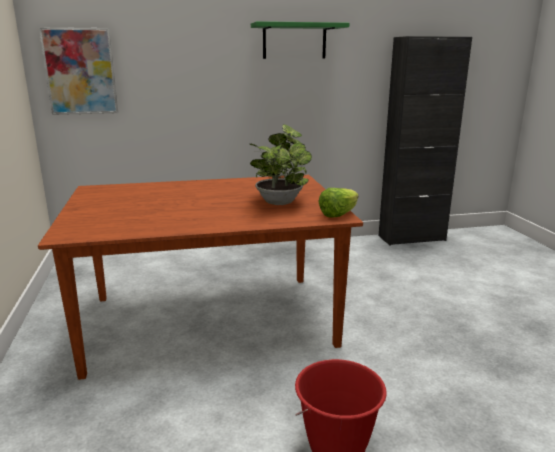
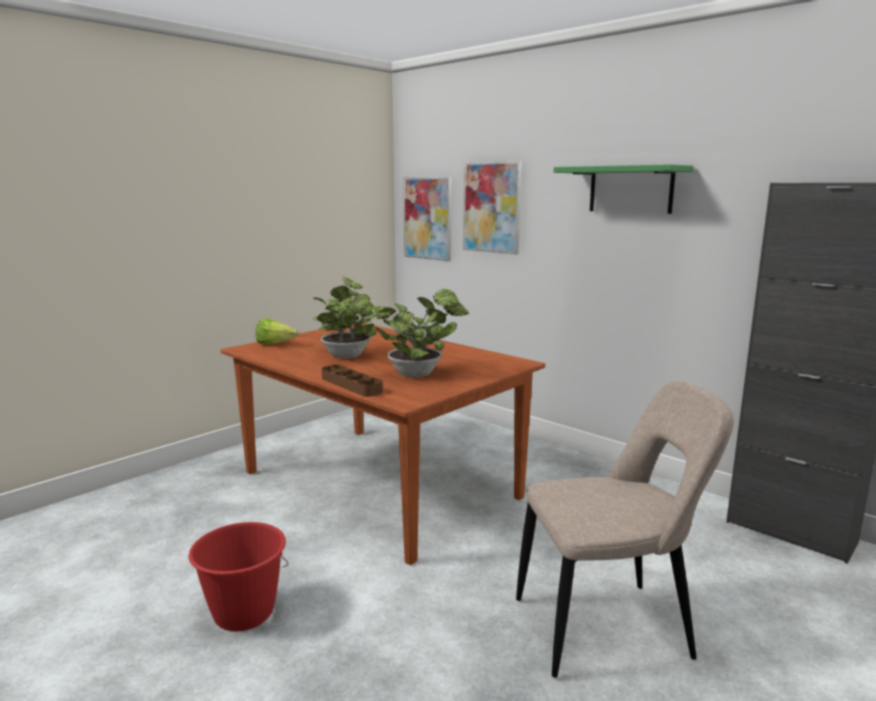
camera: 55 degrees right, 5 degrees down
(164, 58) = (492, 207): none -> picture
(183, 208) = (346, 355): none -> potted plant
(273, 222) = (351, 385): none -> brown tray
(338, 214) = (412, 399): lettuce -> lettuce (275, 344)
(456, 310) = (609, 627): none -> beige chair

